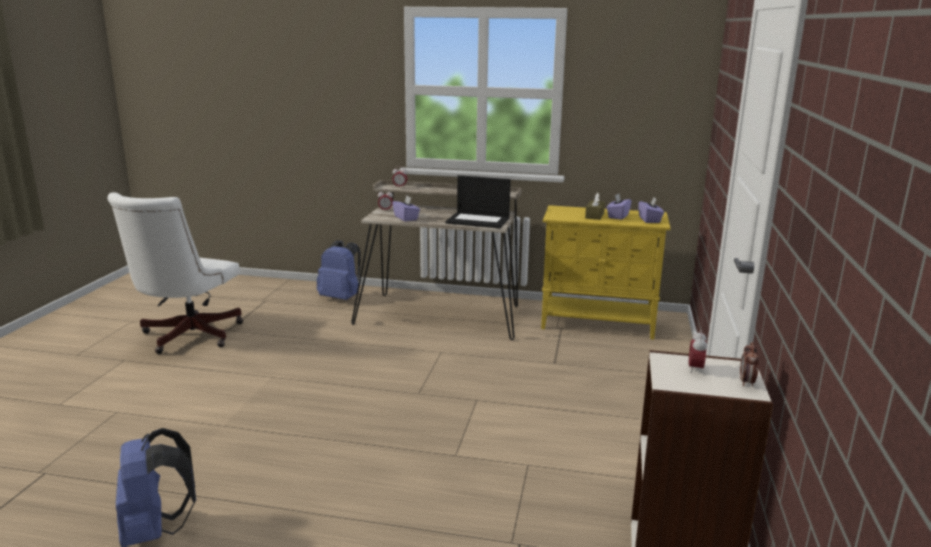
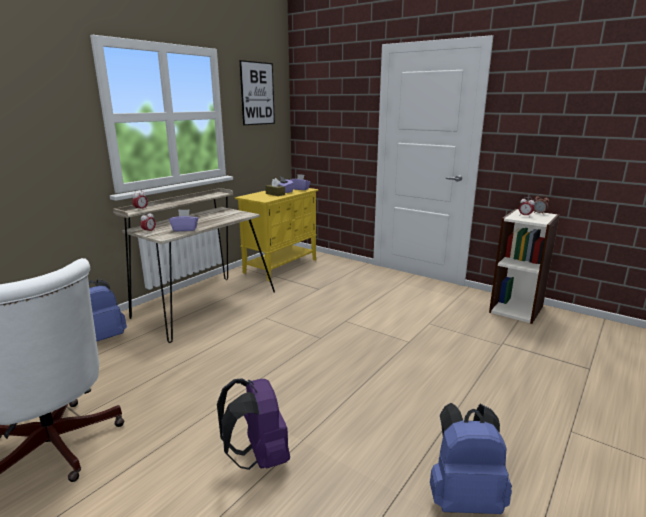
camera: 65 degrees left, 0 degrees up
(195, 411) = (259, 457): none -> purple backpack
(478, 220) = (228, 215): laptop -> none
(639, 67) = (257, 93): none -> picture

